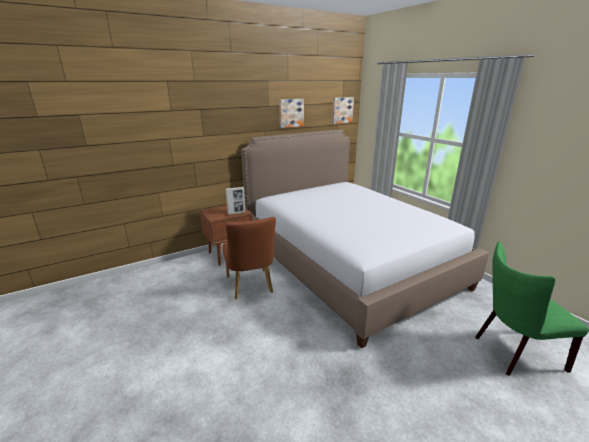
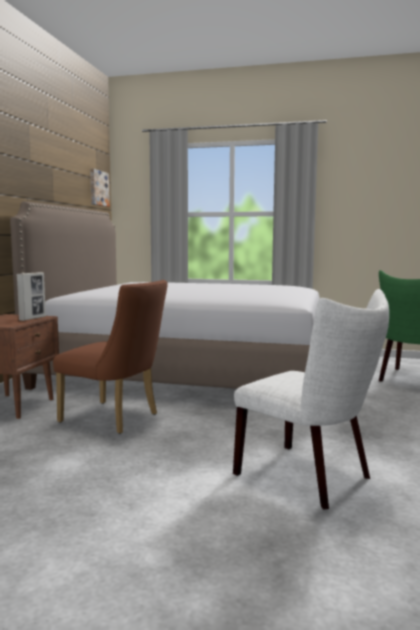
camera: 45 degrees left, 15 degrees down
(257, 394) = (310, 477): none -> white chair
(291, 113) = (54, 178): picture -> none

